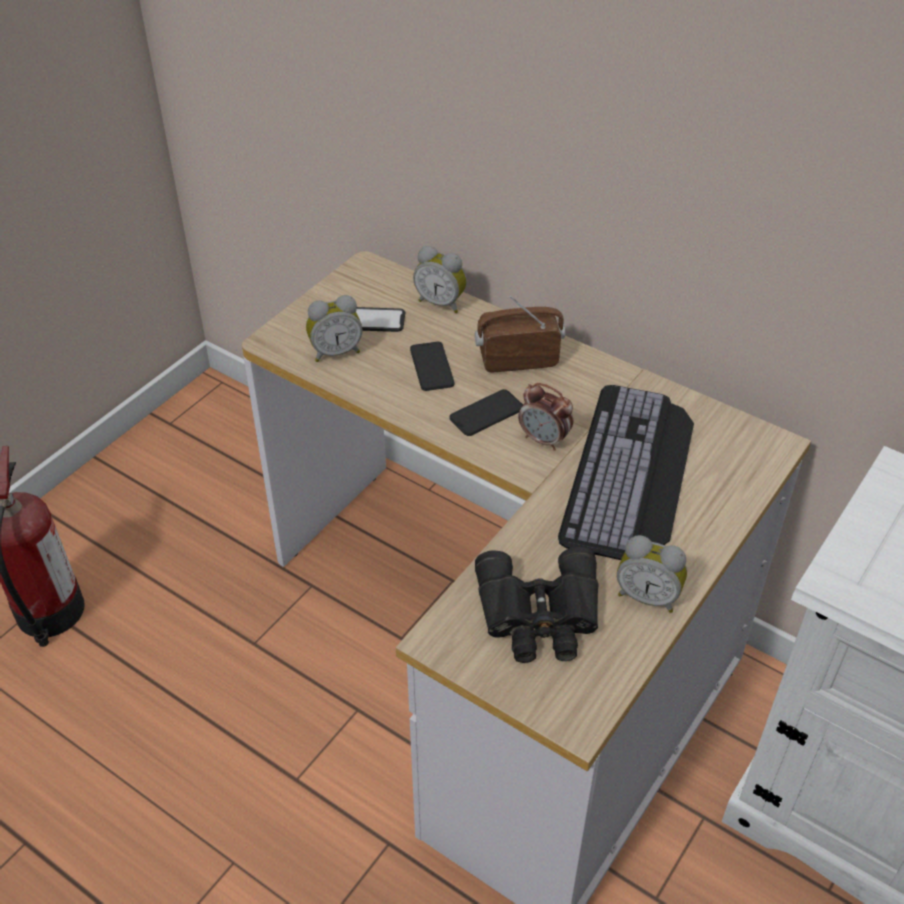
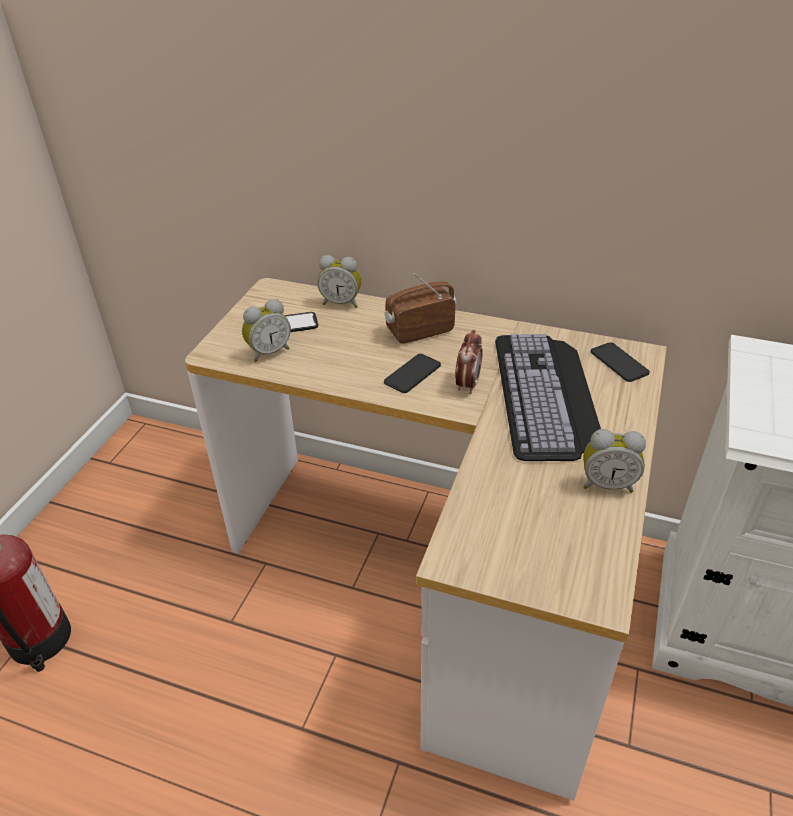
camera: 15 degrees left, 5 degrees down
(431, 367) = (353, 348): phone -> phone (619, 362)
(539, 616) = (528, 520): black binoculars -> none
(544, 440) = (467, 384): alarm clock -> alarm clock turned 90 degrees counterclockwise

